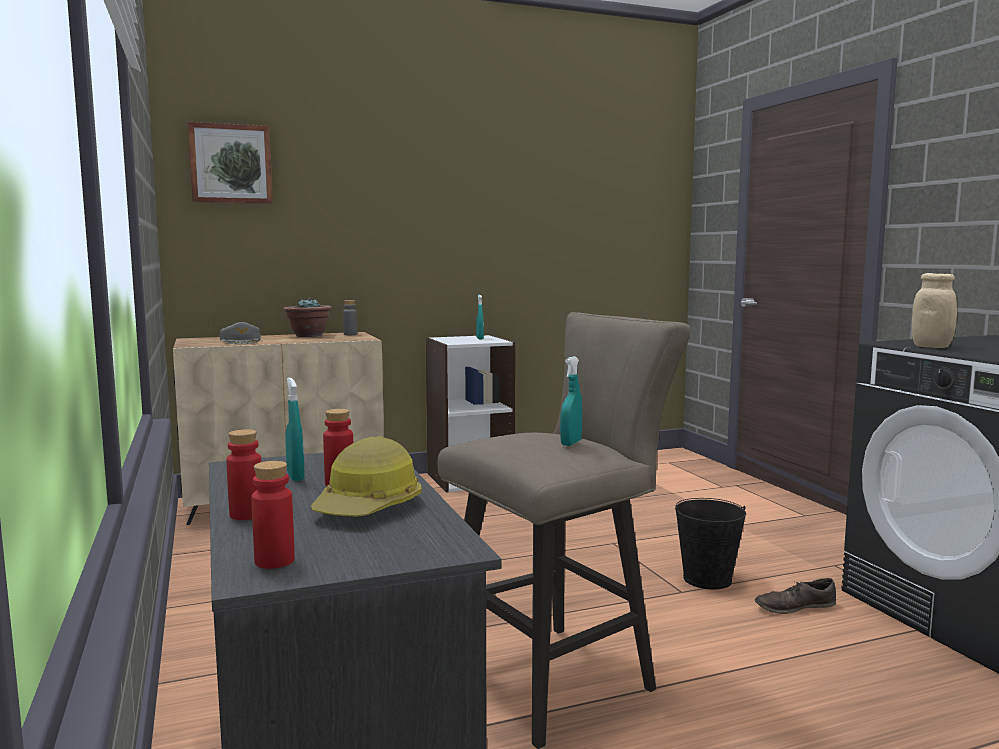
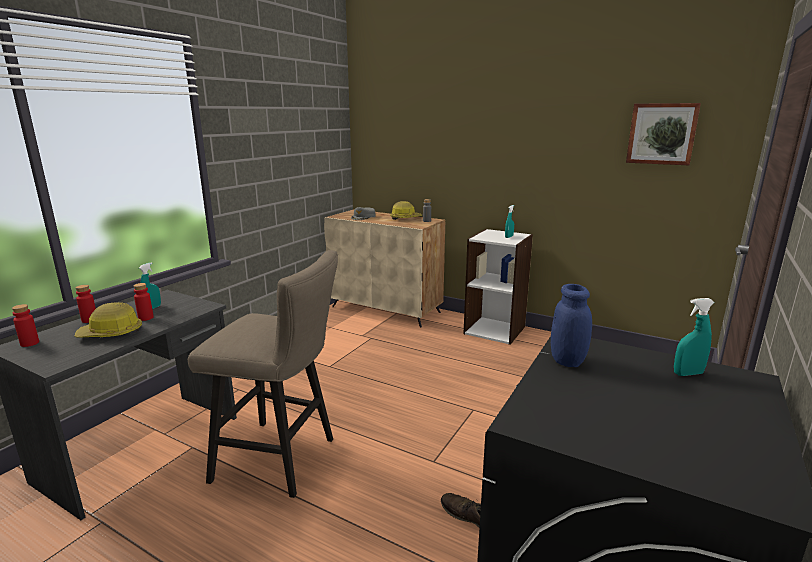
camera: 50 degrees right, 10 degrees up
(231, 164) = (382, 111): picture -> picture (661, 134)
(308, 336) = (405, 218): potted plant -> hard hat
(571, 443) = (255, 334): turquoise spray bottle -> turquoise spray bottle (688, 373)
(707, 579) = (466, 464): black bucket -> none
(931, 347) = (567, 360): beige jar -> blue jar

